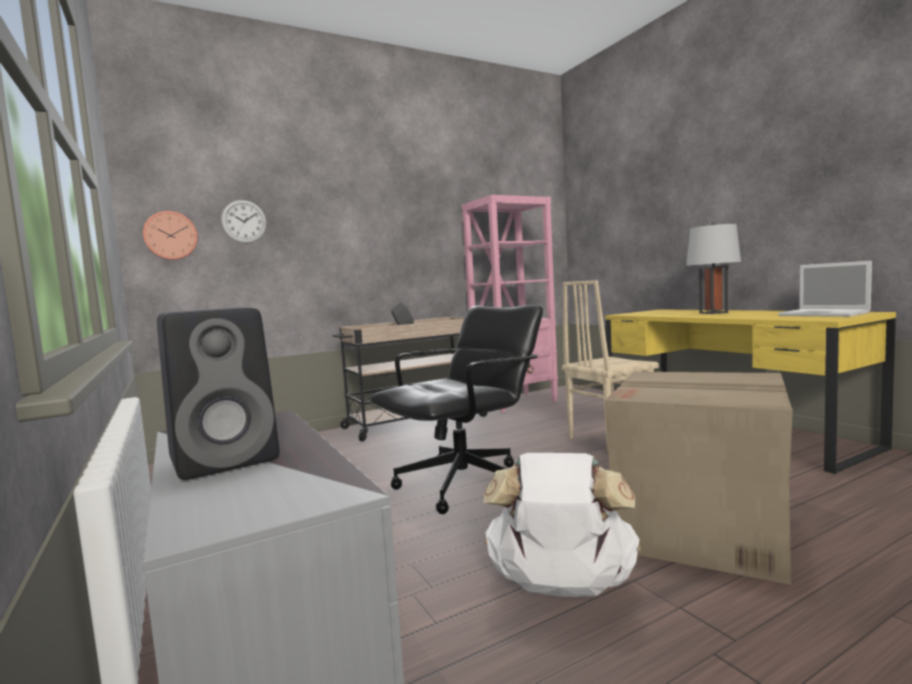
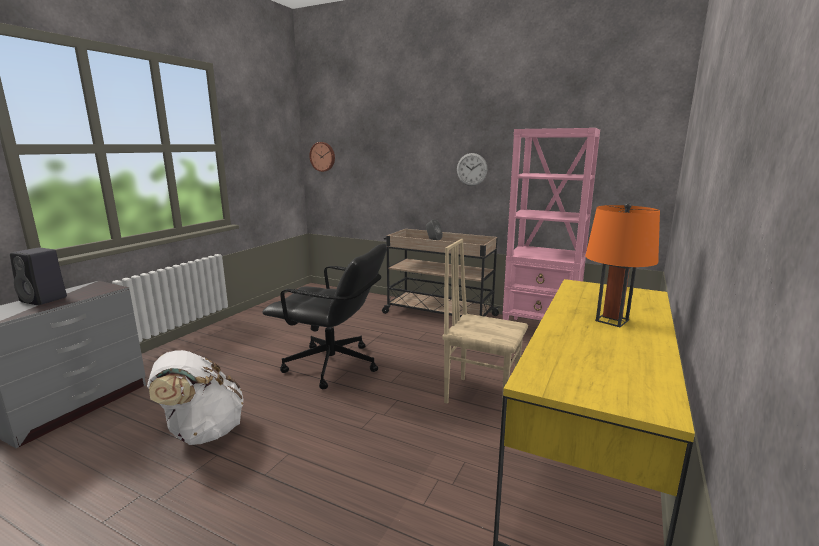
camera: 55 degrees right, 10 degrees up
(244, 221) = (358, 148): wall clock -> wall clock (471, 169)
(701, 530) = (300, 472): cardboard box -> none
(713, 313) = (612, 320): grey table lamp -> orange table lamp
(825, 314) = (618, 381): laptop -> none

